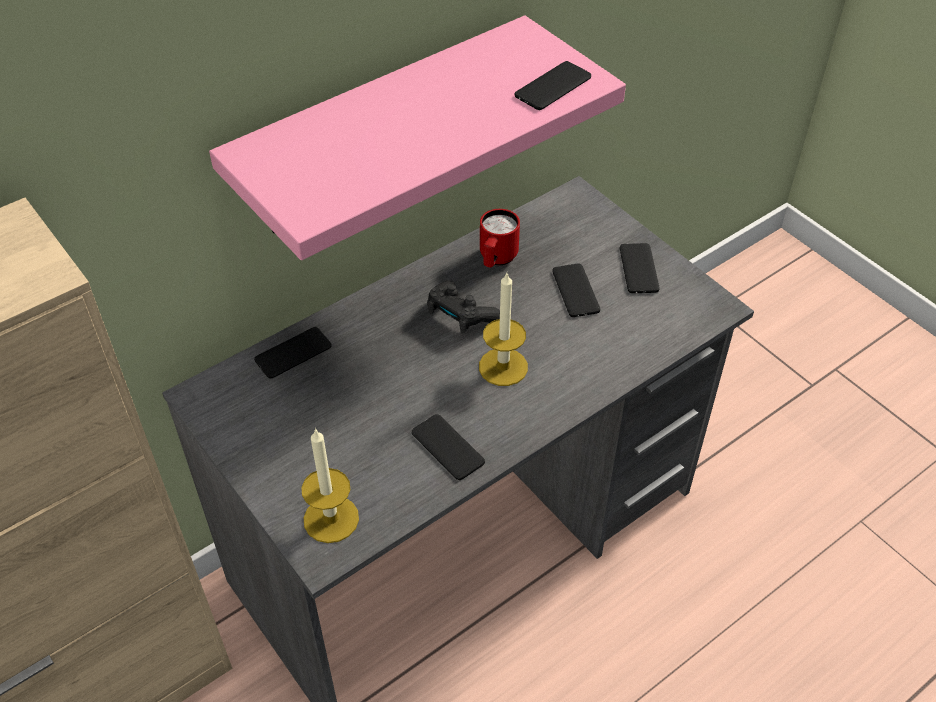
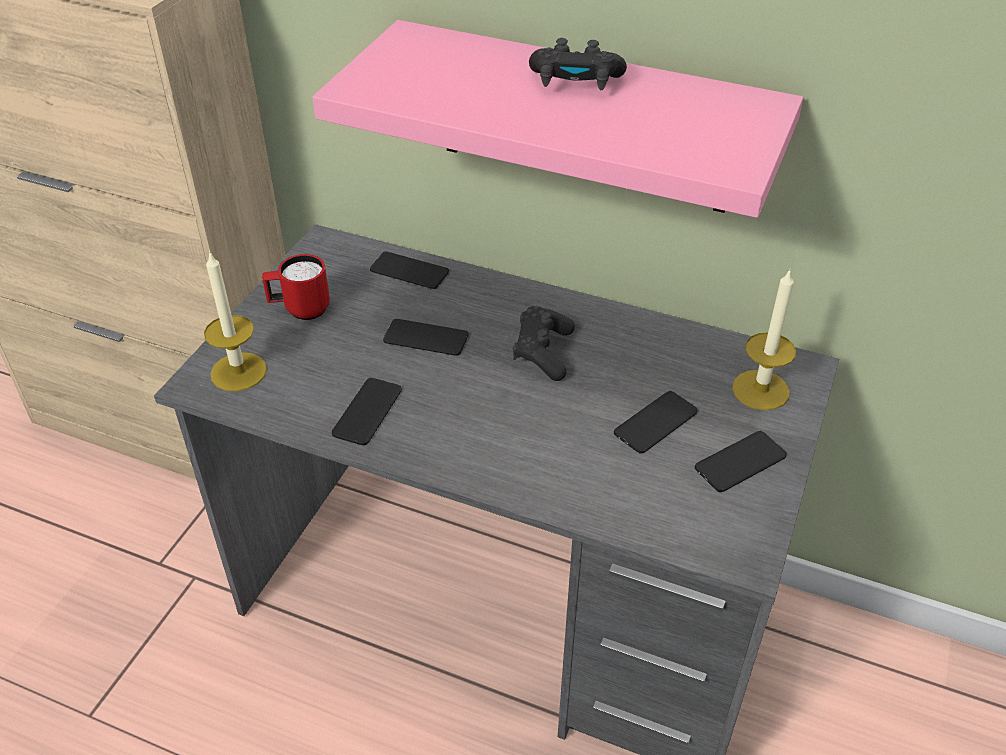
camera: 60 degrees right, 5 degrees down
(416, 100) = (575, 84): none -> black game controller
(496, 260) = (644, 347): red mug -> red mug (300, 310)
(503, 367) = (500, 409): candle -> candle (760, 390)
(553, 86) = (694, 149): phone -> phone (426, 338)

